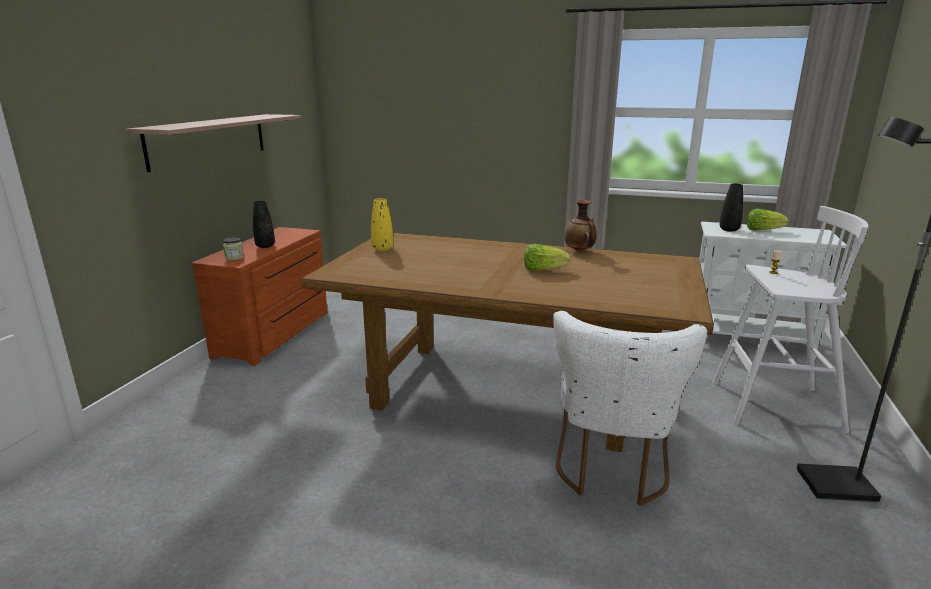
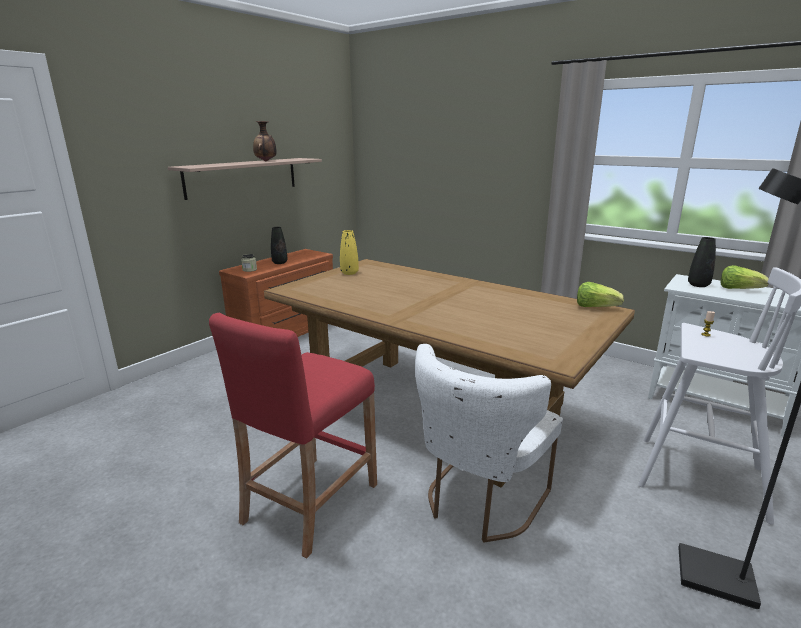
camera: 20 degrees right, 0 degrees up
(442, 511) = (310, 502): none -> red stool
(543, 270) = (463, 305): lettuce -> lettuce (595, 307)
(579, 251) = (517, 291): vase -> vase (266, 161)

